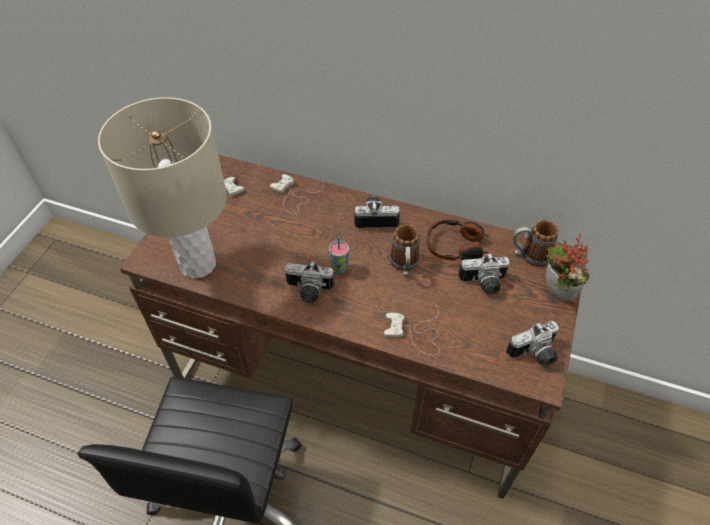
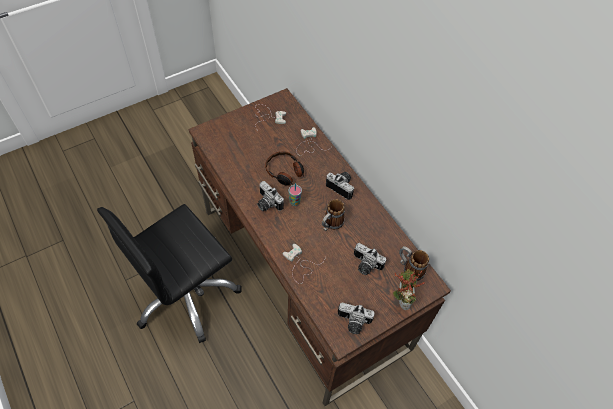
camera: 35 degrees right, 5 degrees up
(198, 264) = (226, 151): beige table lamp -> none
(456, 247) = (371, 234): headphones -> headphones (285, 172)

